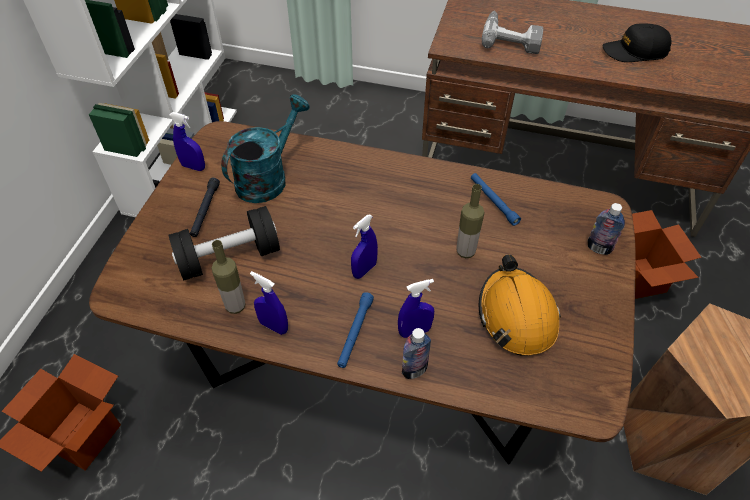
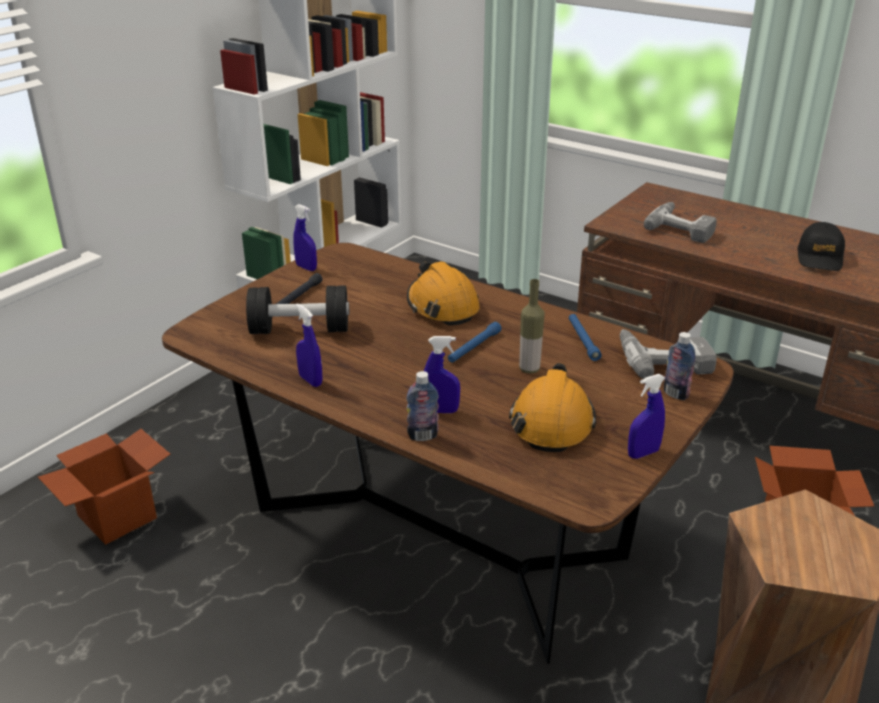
camera: 20 degrees right, 20 degrees down
(235, 306) = (285, 361): bottle -> none
(267, 177) = (369, 286): turquoise watering can -> none
(349, 188) = (442, 306): none -> orange hard hat
(355, 333) = (382, 400): blue flashlight -> blue flashlight (474, 347)
(364, 270) = (419, 362): blue spray bottle -> blue spray bottle (643, 453)
(568, 207) = (662, 359): none -> power drill
(635, 51) = (820, 257): black cap -> black cap turned 90 degrees counterclockwise

